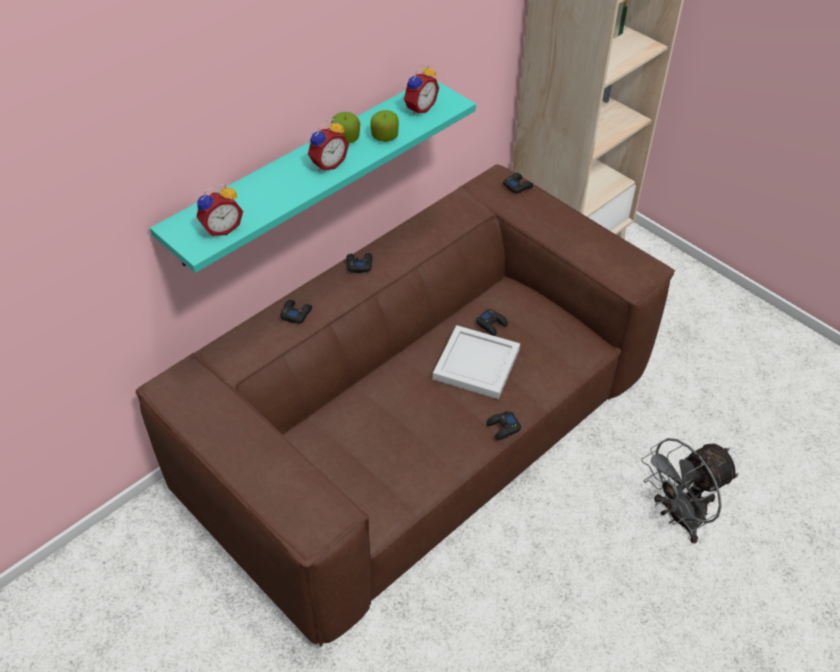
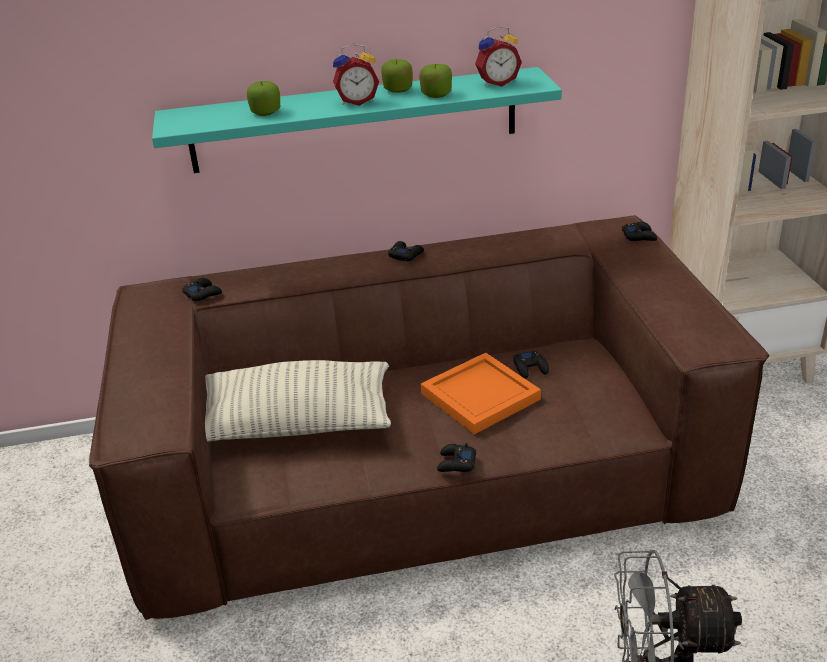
camera: 35 degrees right, 15 degrees down
(221, 228) = (208, 121): alarm clock -> none
(261, 201) = (266, 112): none -> apple
(296, 314) = (307, 274): black game controller -> black game controller (202, 294)
(363, 445) = (297, 423): none -> pillow
(475, 363) = (480, 395): white tray -> orange tray

